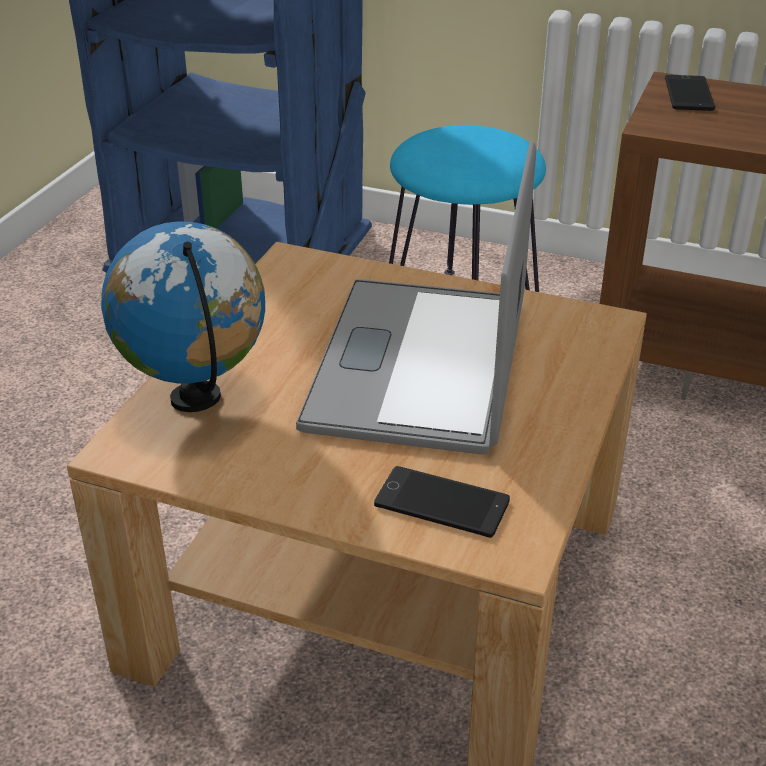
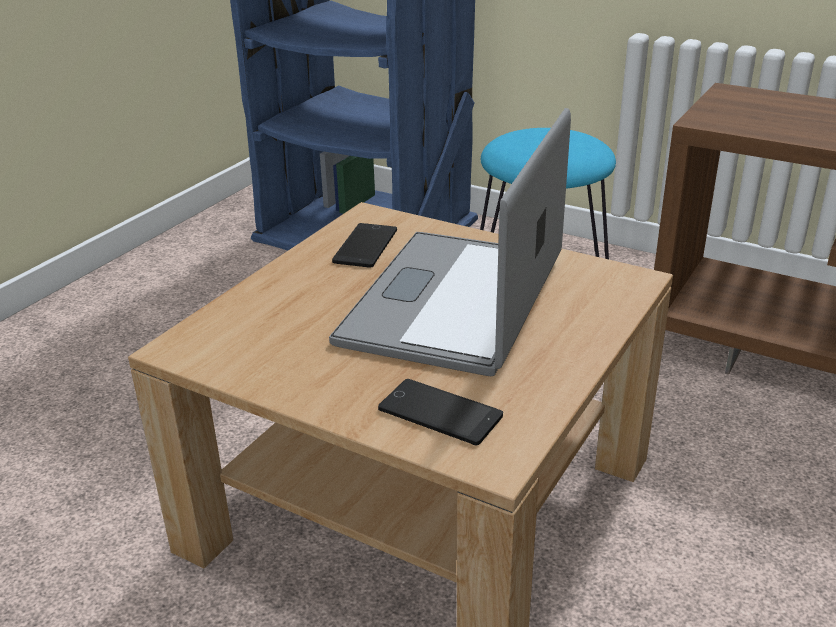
camera: 10 degrees right, 5 degrees down
(196, 398) = (253, 313): globe -> none
(688, 94) = (742, 99): phone -> phone (365, 246)

